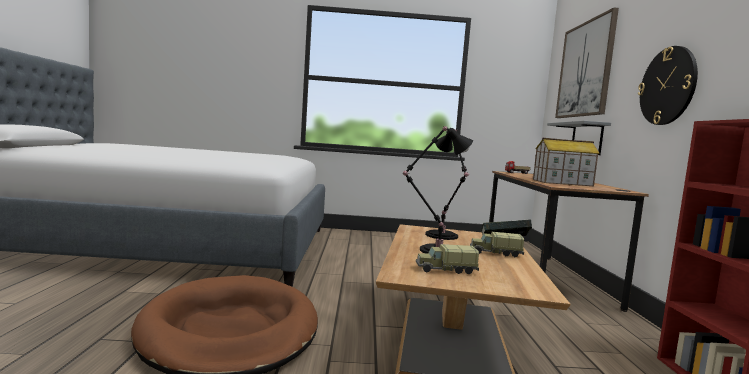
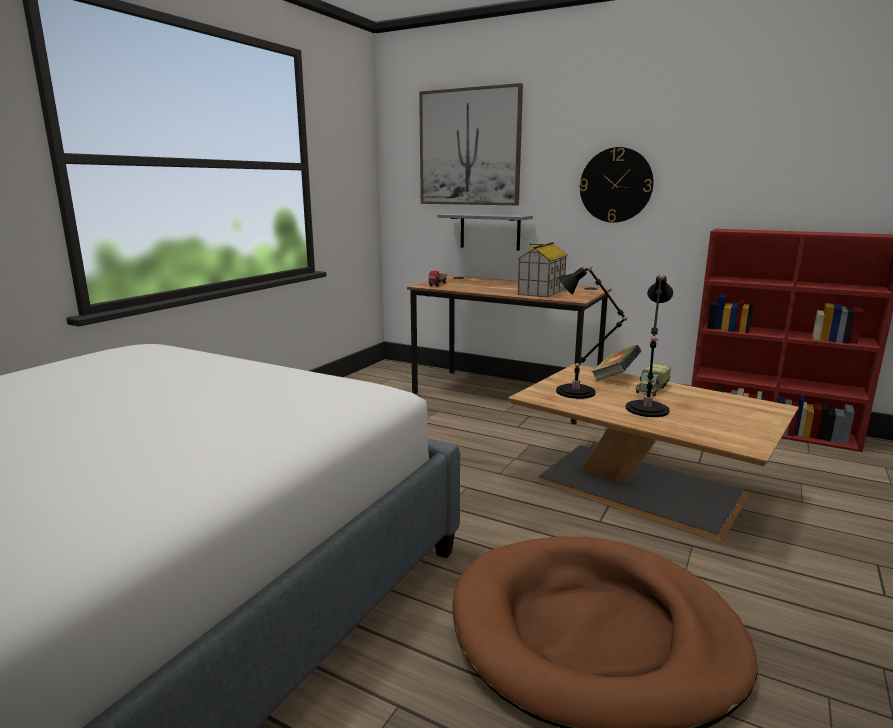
camera: 60 degrees left, 10 degrees up
(445, 270) = (720, 423): toy truck -> none

